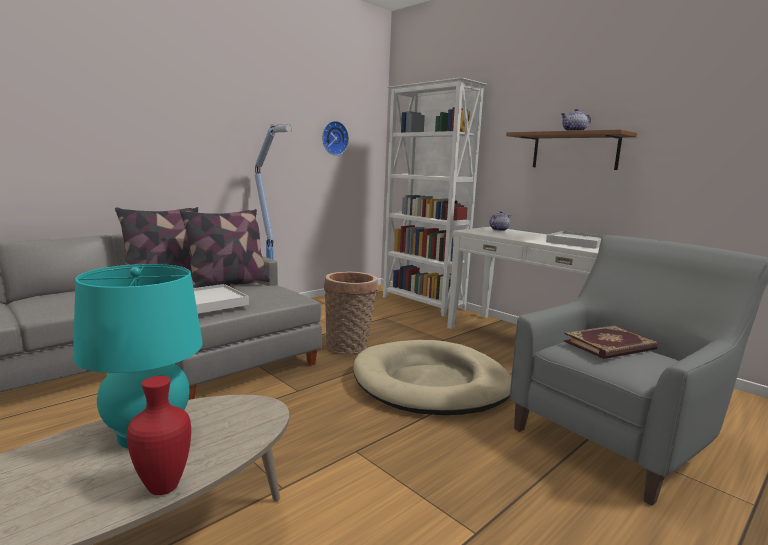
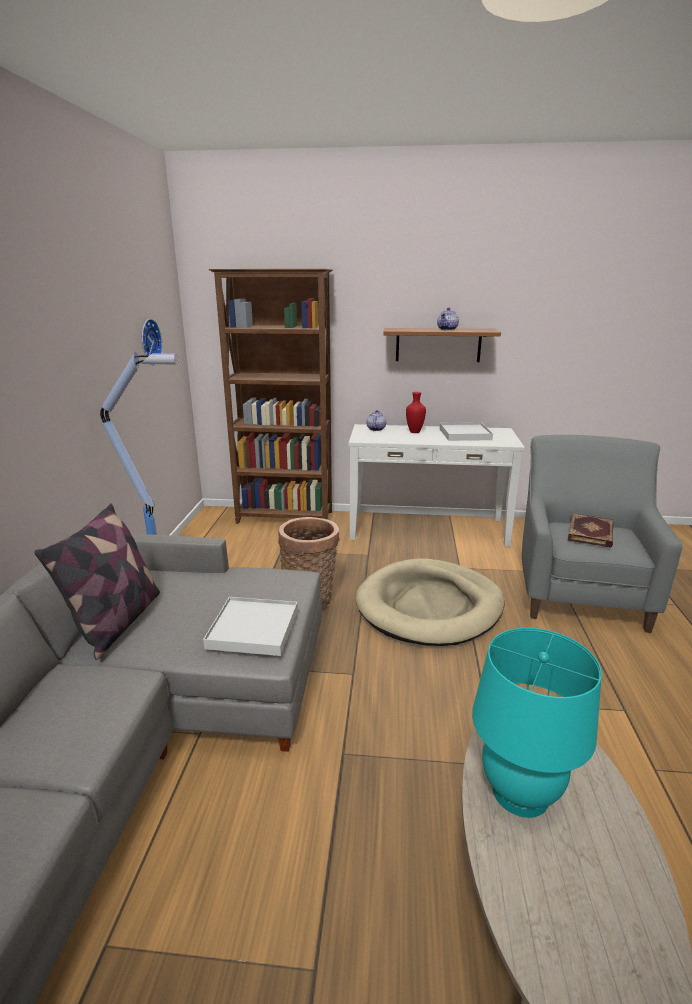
camera: 40 degrees left, 10 degrees up
(161, 487) = (622, 818): red vase -> red vase (414, 432)
(228, 284) = (204, 592): pillow -> none
(422, 303) = (285, 518): white bookcase -> brown bookcase

